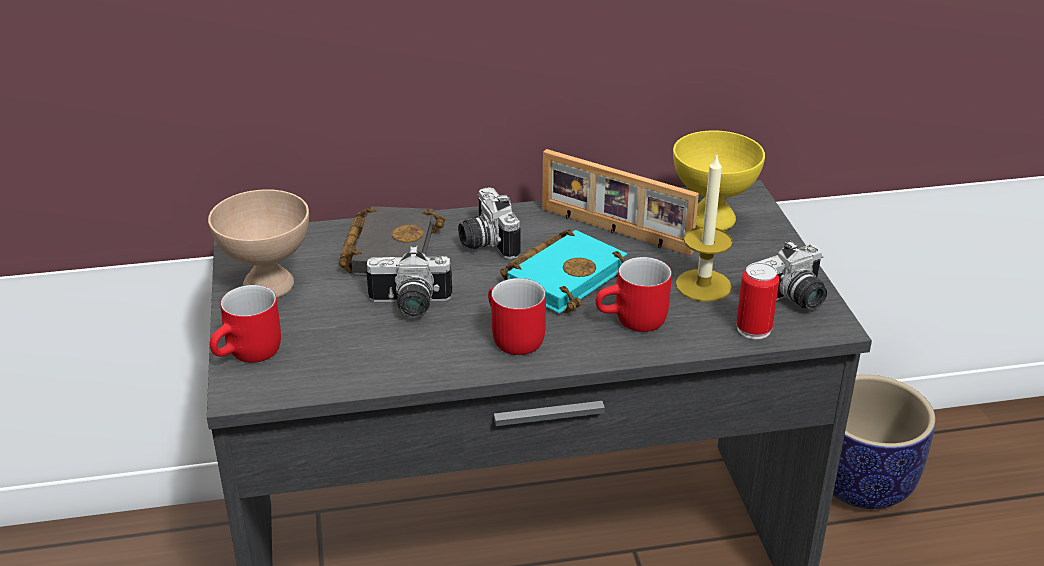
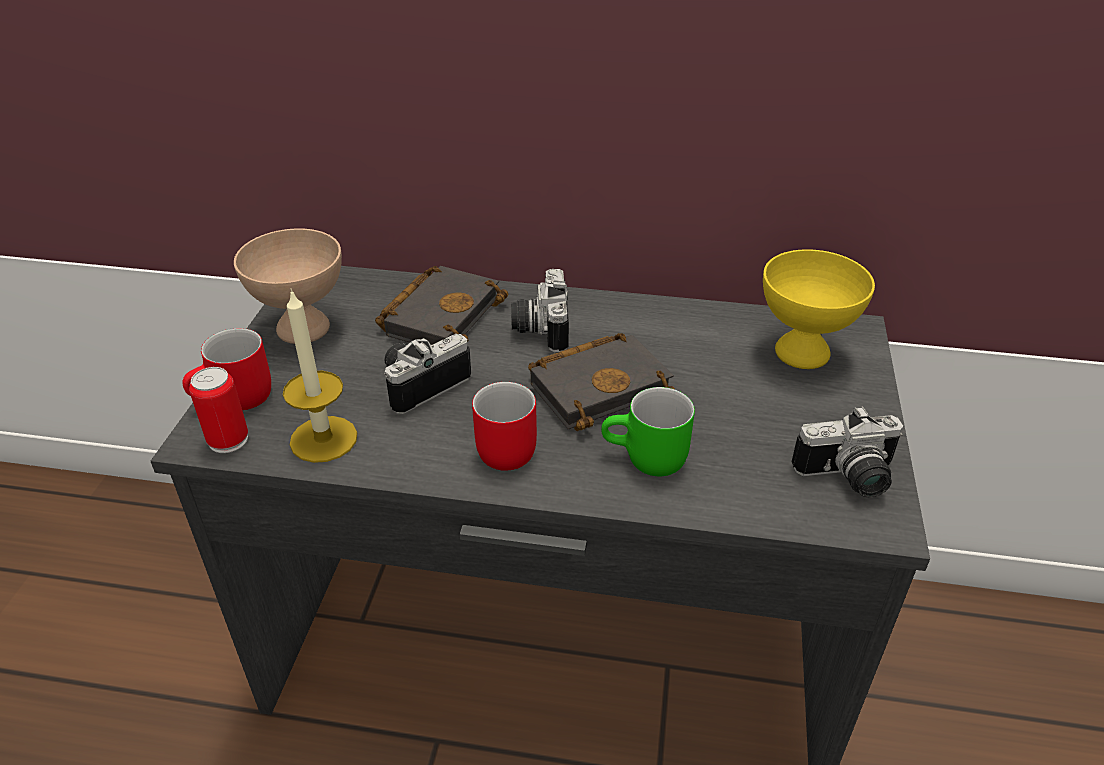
camera: 20 degrees right, 5 degrees up
(409, 306) = (420, 383): camera -> camera turned 120 degrees clockwise
(565, 276) = (600, 385): turquoise book -> black book
(614, 231) = (683, 344): picture frame -> none
(634, 322) = (646, 460): red mug -> green mug
(703, 285) = (751, 432): candle -> candle (323, 439)
(753, 329) = (784, 504): can -> can (228, 440)
(863, 484) = (944, 663): planter -> none

